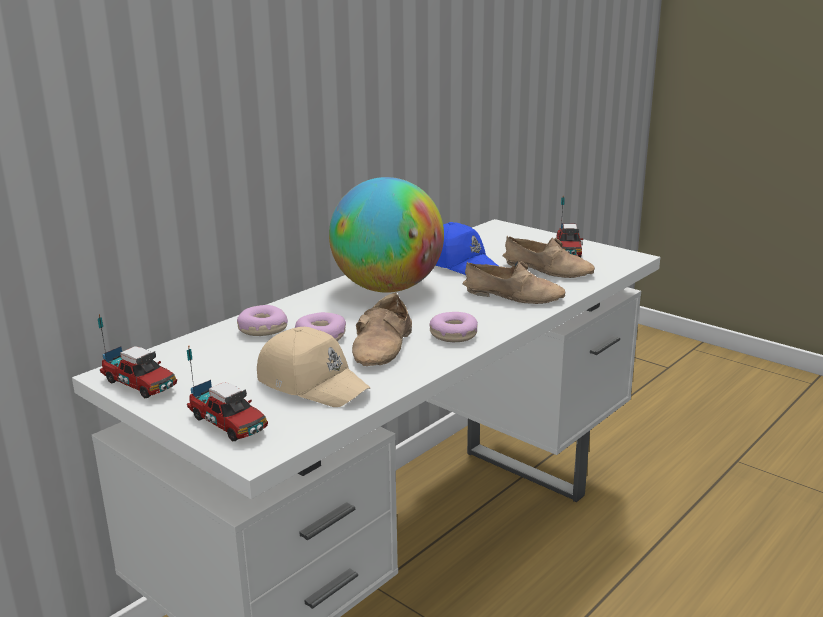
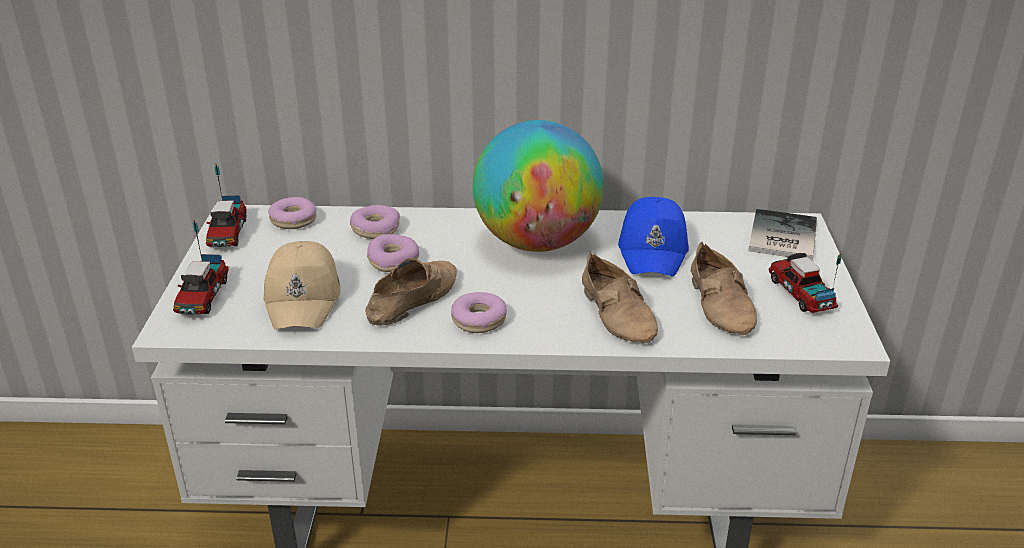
camera: 50 degrees right, 10 degrees up
(178, 353) = (293, 220): none -> donut
(385, 346) = (411, 298): beige shoe -> beige shoe turned 150 degrees clockwise
(502, 234) = (780, 237): none -> book
(568, 250) = (800, 294): toy truck -> toy truck turned 105 degrees clockwise

